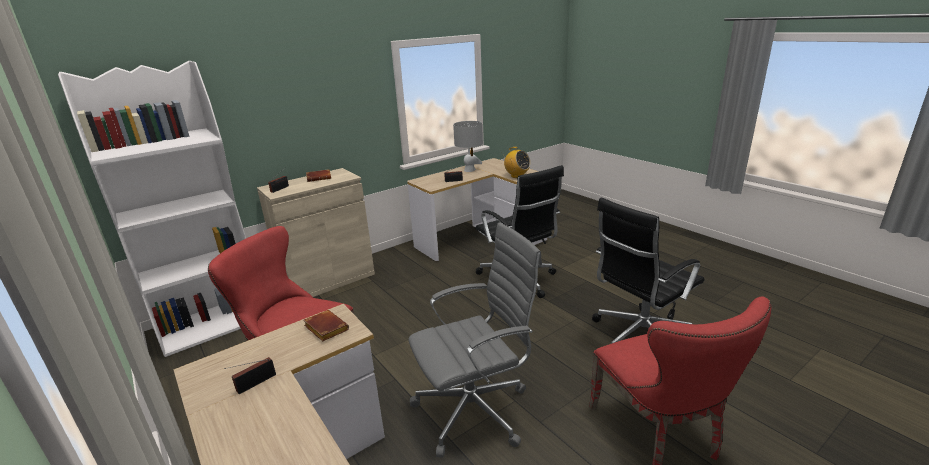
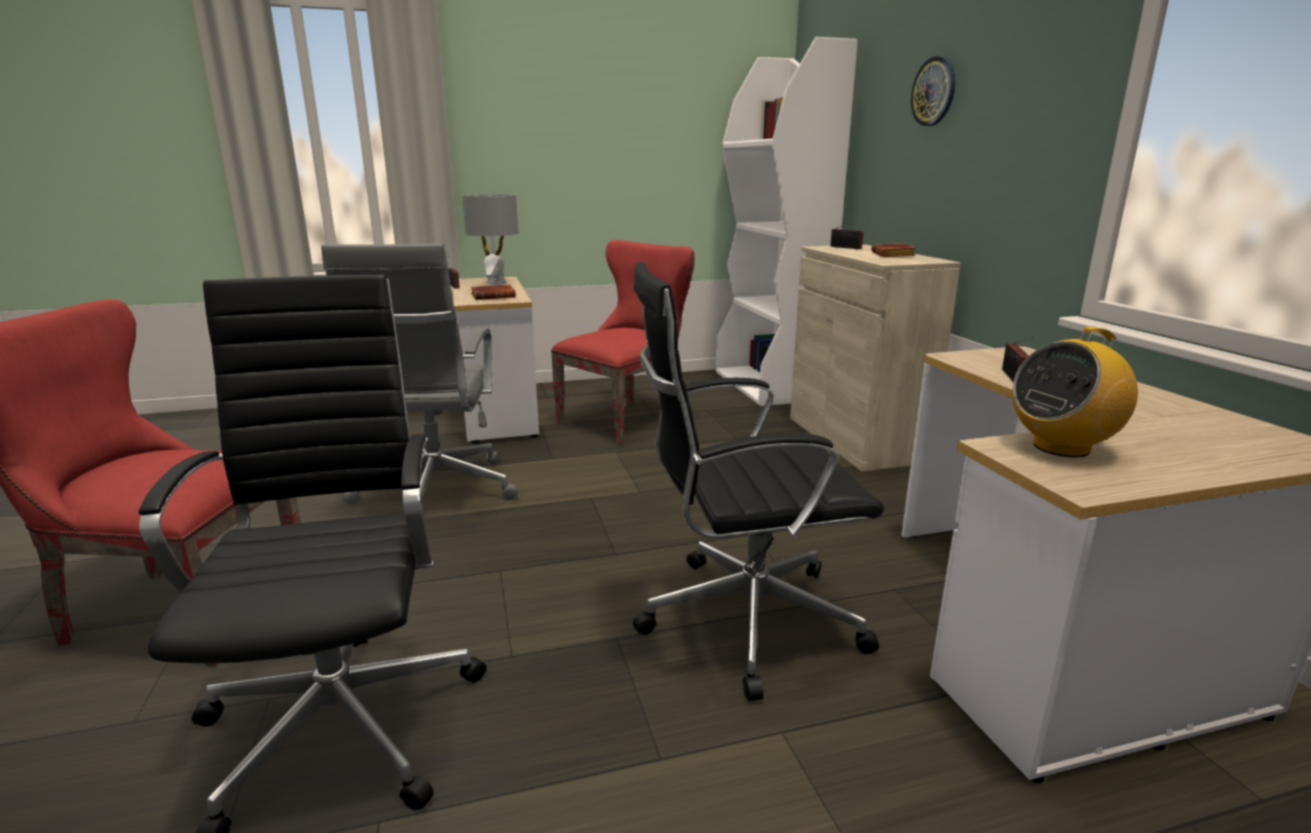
camera: 110 degrees right, 5 degrees down
(285, 92) = (934, 91): none -> wall clock
(469, 170) = (1143, 403): grey table lamp -> grey table lamp (496, 283)

